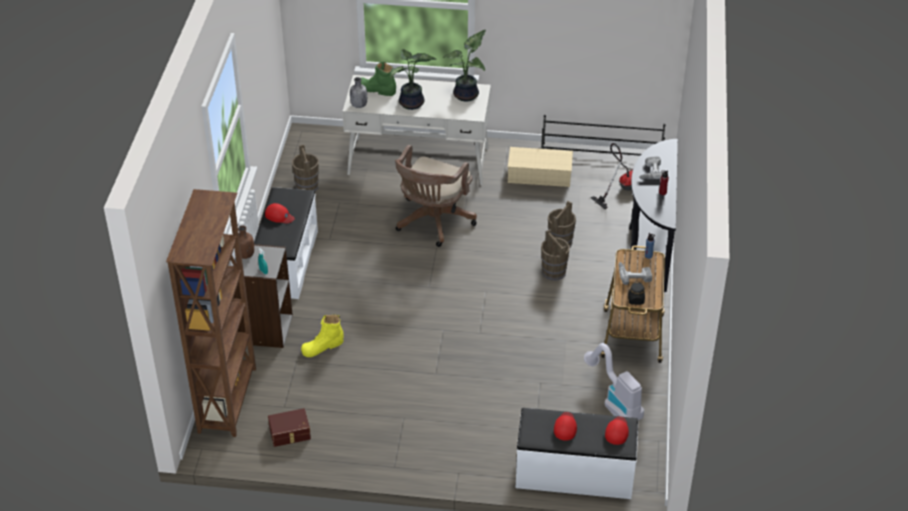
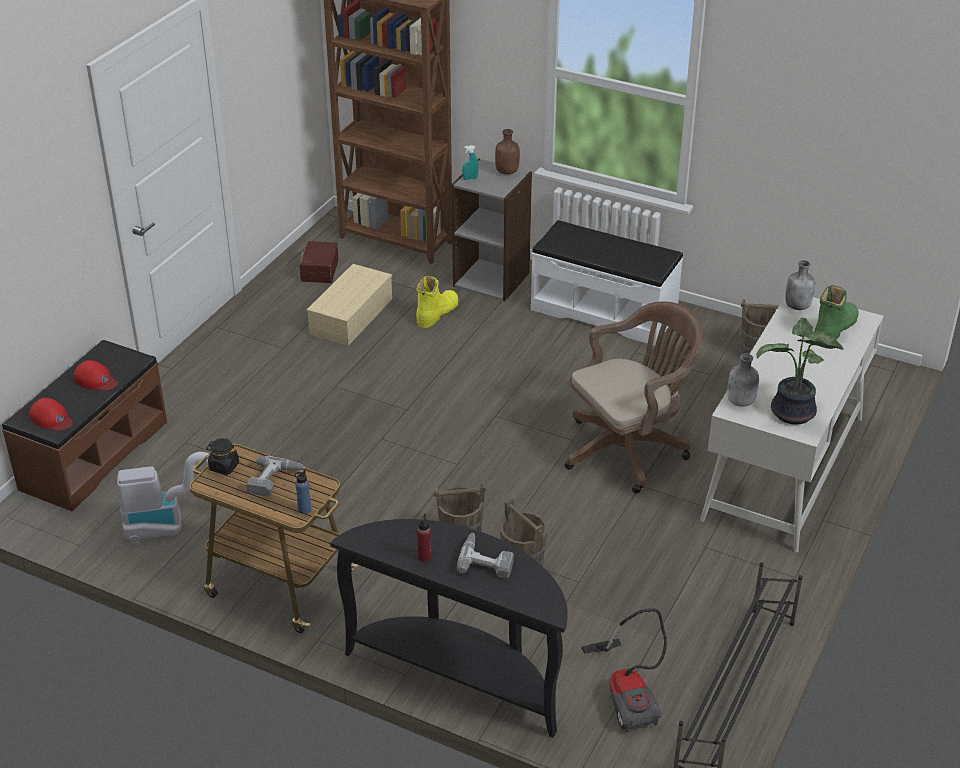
camera: 110 degrees right, 5 degrees down
(279, 216) = (617, 248): red cap -> none
(322, 346) = (437, 313): yellow boot -> yellow boot turned 45 degrees clockwise
(412, 104) = (784, 354): potted plant -> none
(432, 222) = (629, 449): brown office chair -> brown office chair turned 105 degrees clockwise
(466, 113) = (740, 402): none -> grey bottle
(538, 175) = (703, 592): beige storage box -> beige storage box (351, 315)
(574, 474) = (93, 455): white bench -> brown bench

